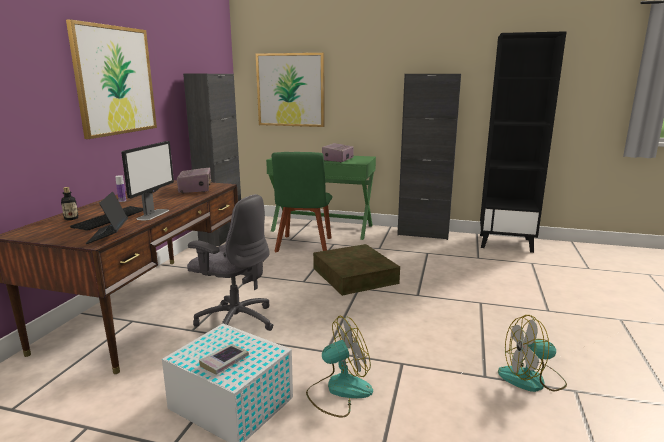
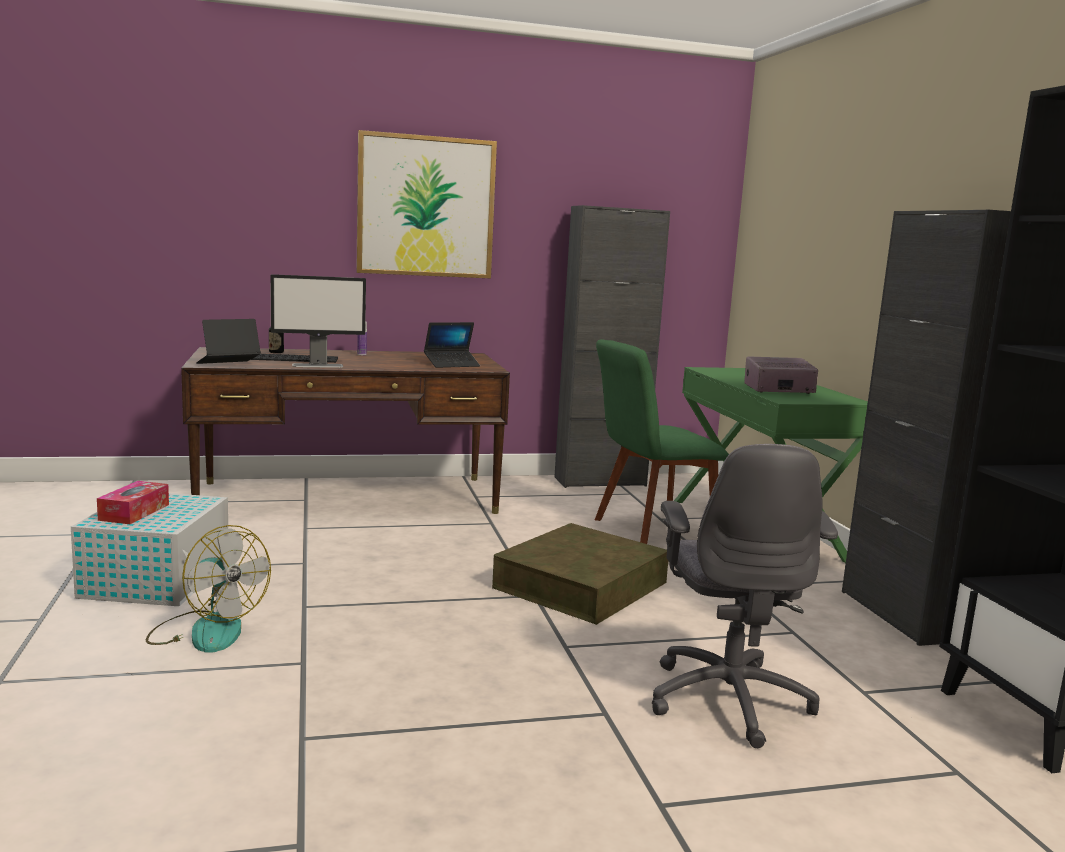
camera: 60 degrees right, 5 degrees down
(195, 189) = (452, 364): radio -> laptop
(224, 362) = (134, 512): book -> tissue box
(235, 321) = (346, 542): grey office chair -> grey office chair (728, 699)
(290, 90) = (791, 248): picture -> none
(532, 379) = (318, 789): fan -> none

